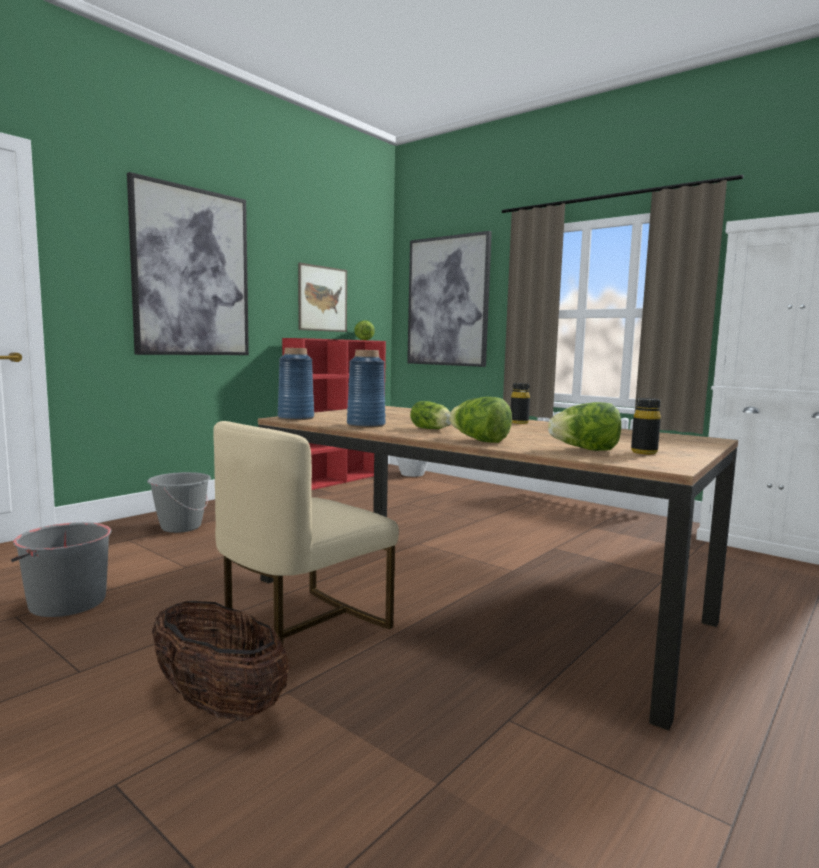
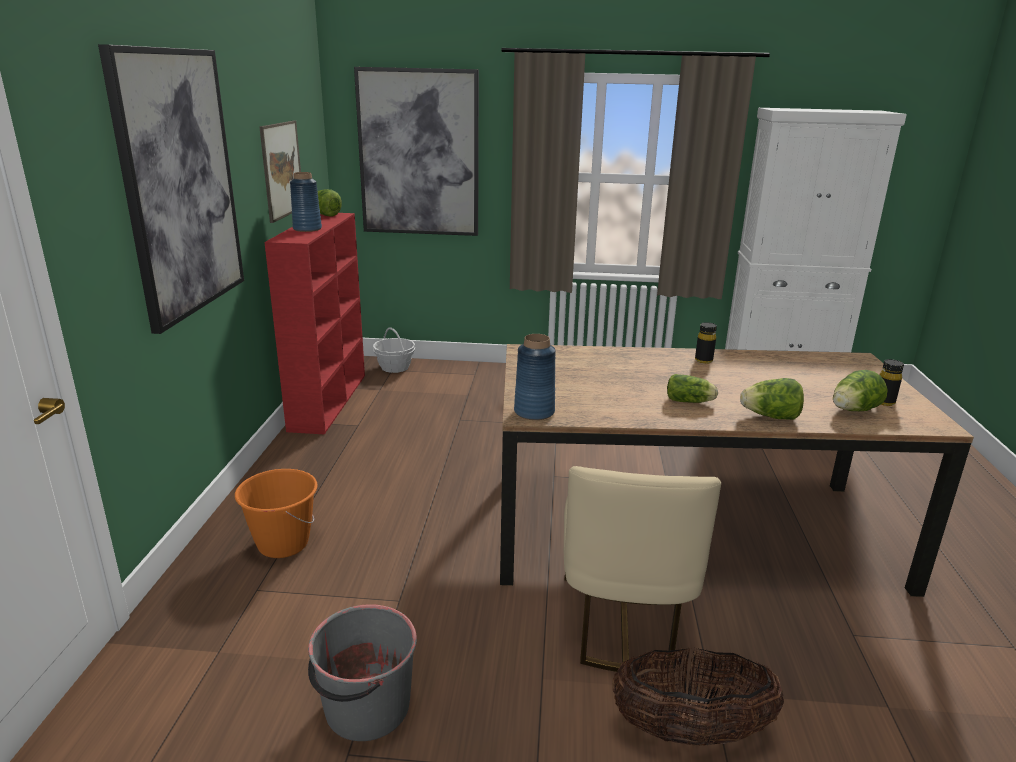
camera: 35 degrees left, 15 degrees up
(181, 527) = (283, 544): grey bucket -> orange bucket
(365, 425) = (626, 409): blue vase -> blue vase (307, 229)

